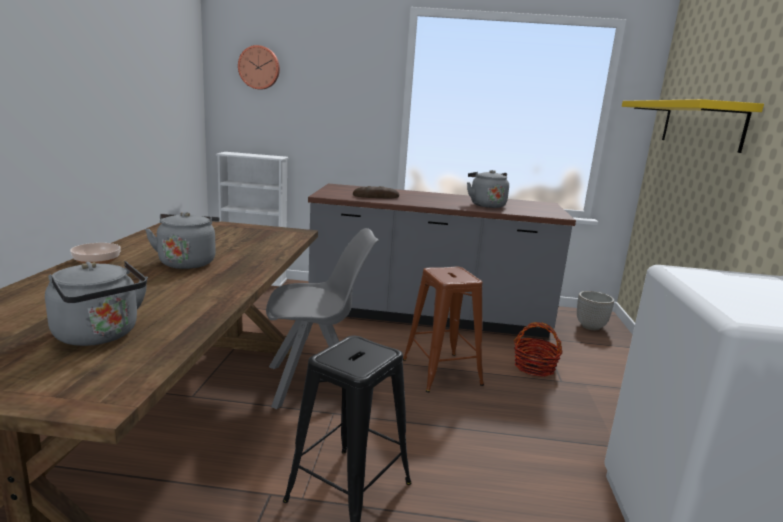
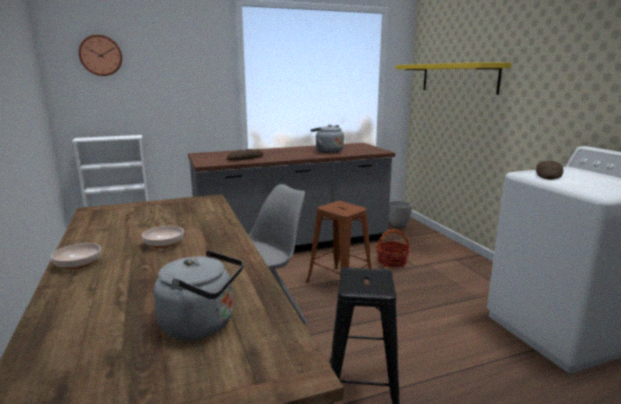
camera: 25 degrees left, 0 degrees up
(188, 262) = (164, 243): grey kettle -> bowl
(715, 278) = (548, 174): none -> bread

